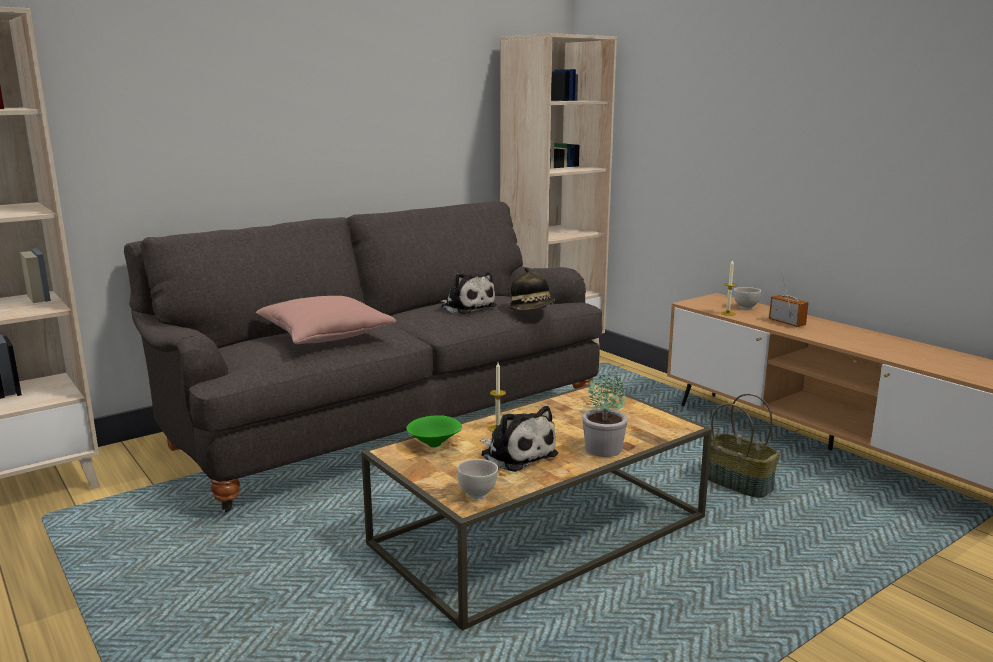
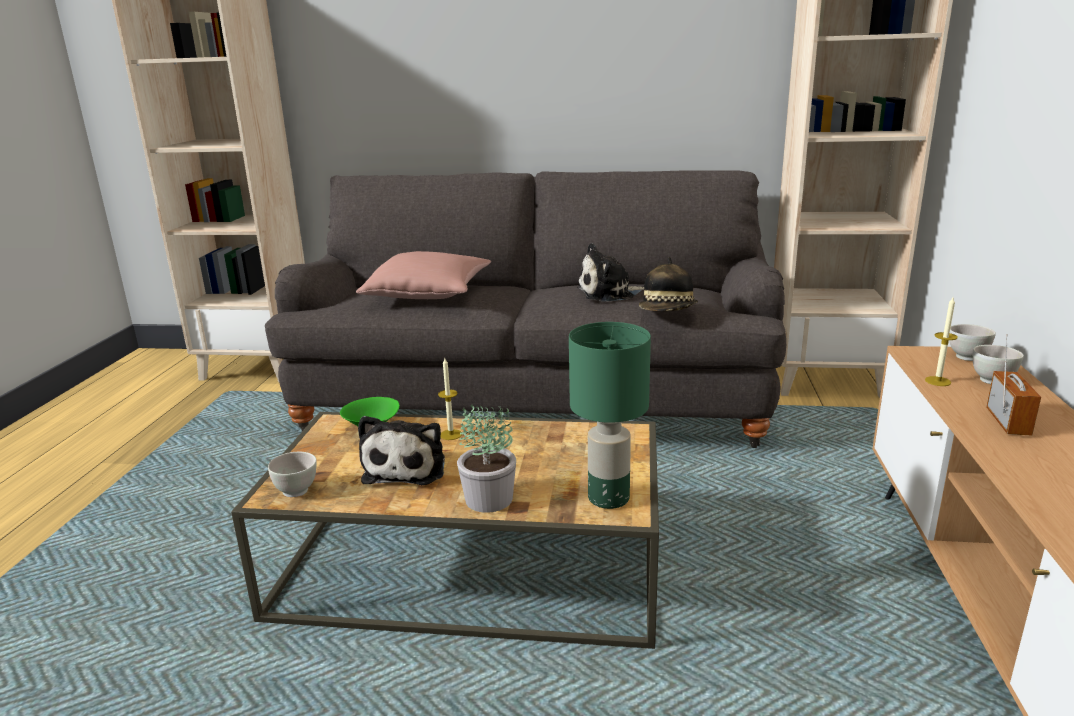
camera: 45 degrees right, 5 degrees up
(467, 307) = (609, 293): plush toy -> plush toy turned 75 degrees clockwise
(658, 424) = (608, 498): none -> green table lamp
(714, 300) = (967, 357): none -> white bowl
(738, 483) = (781, 633): basket -> none

